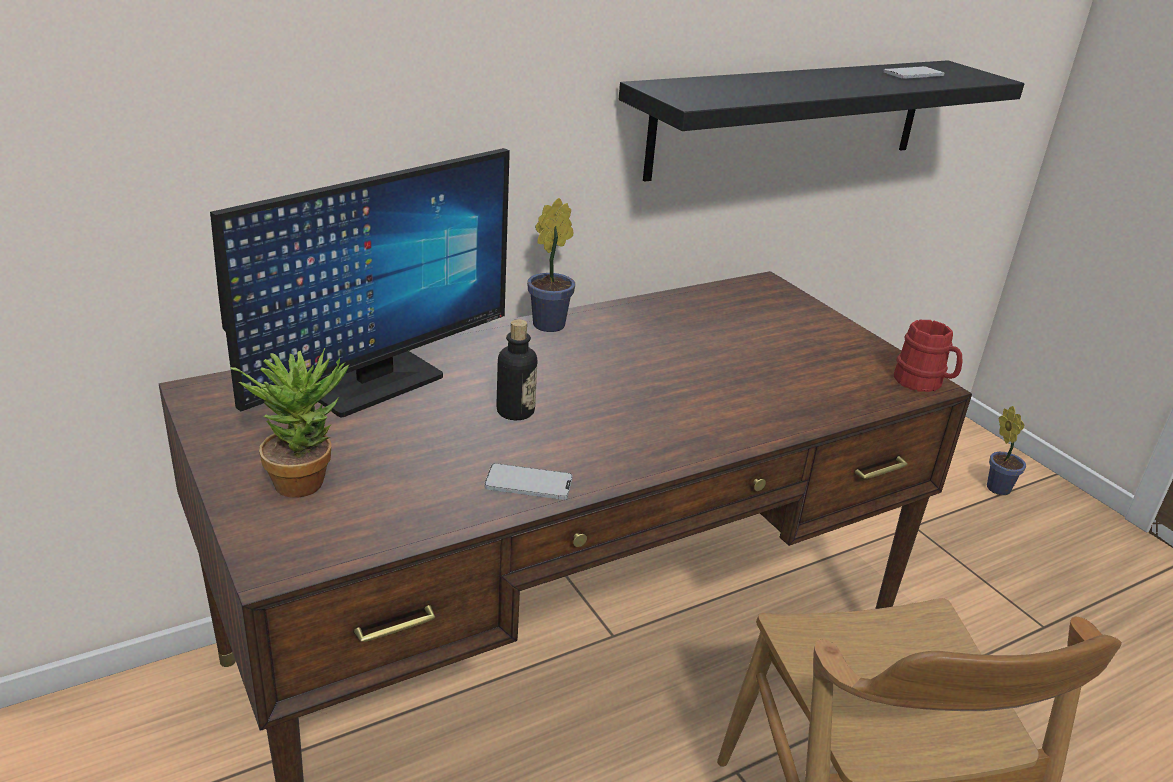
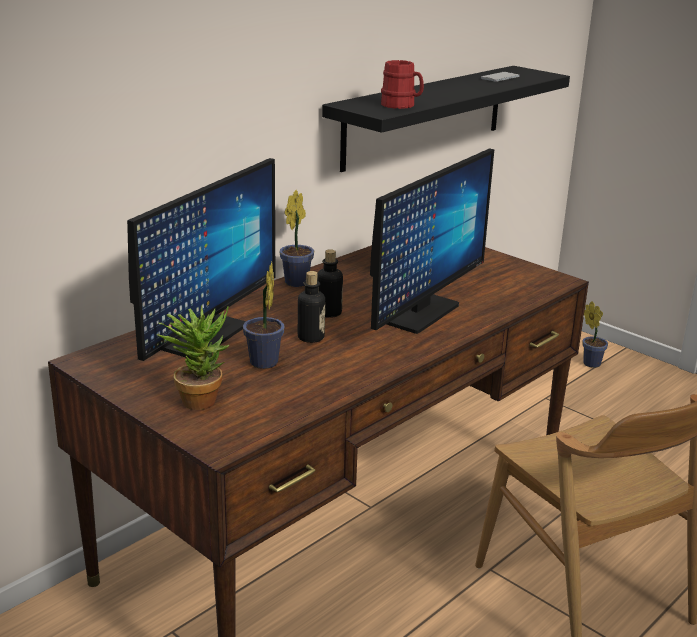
camera: 15 degrees left, 5 degrees down
(424, 441) = (263, 364): none -> potted plant
(528, 483) = (348, 376): phone -> none
(563, 378) = (329, 313): none -> bottle
(690, 401) = (420, 313): none -> monitor
(923, 383) = (557, 280): red mug -> red mug (402, 105)

